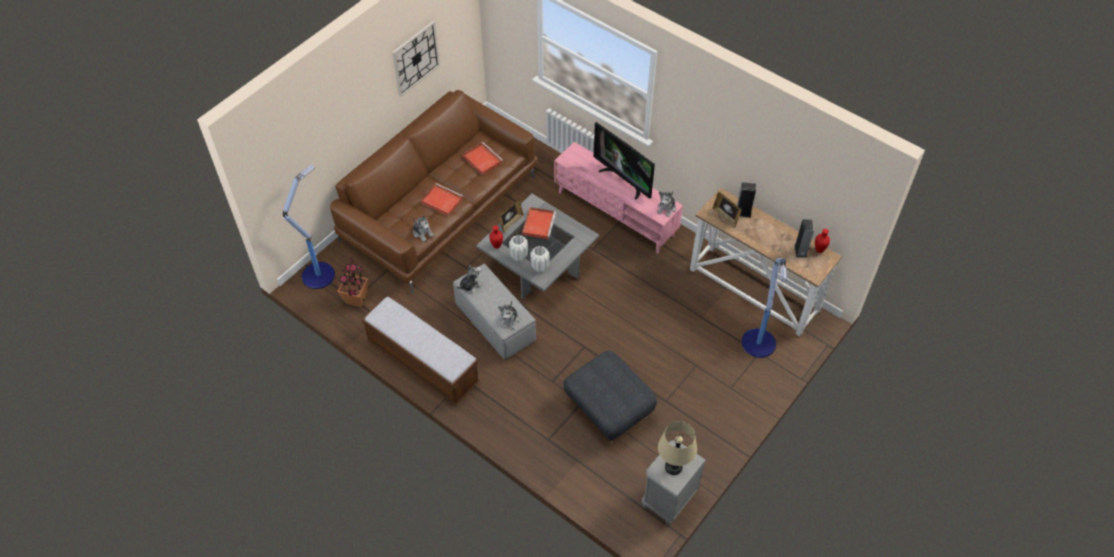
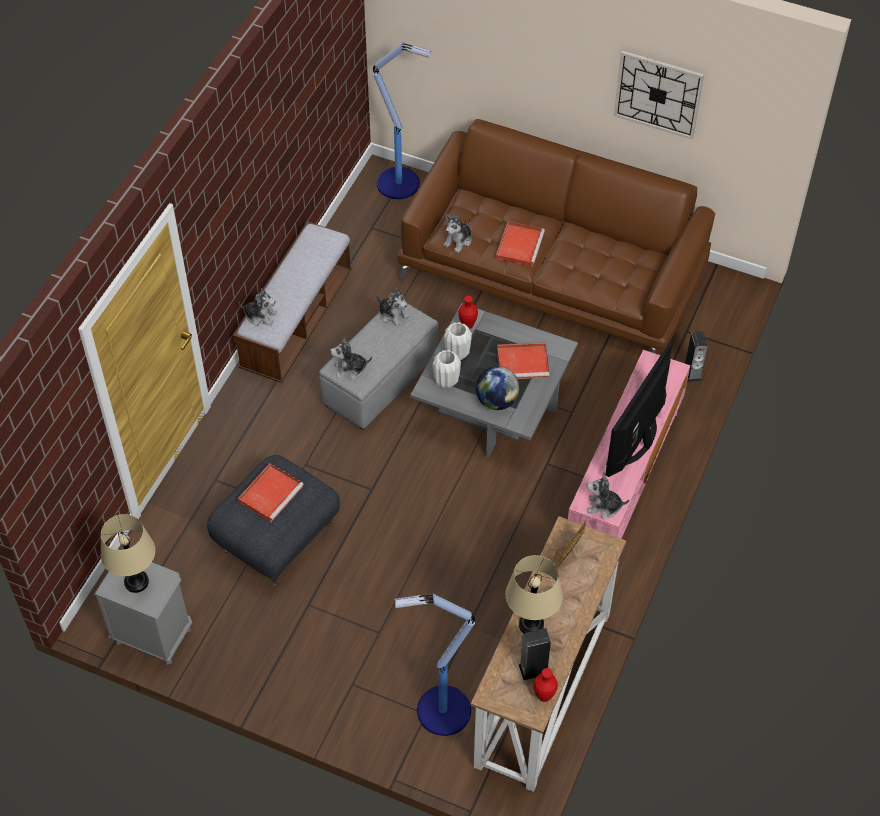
camera: 75 degrees right, 0 degrees up
(356, 299) = (373, 229): potted plant -> none
(443, 363) = (260, 316): none -> plush toy
(482, 159) = (611, 269): red tray -> red tray (271, 493)
(511, 222) = (514, 331): picture frame -> none
(565, 245) = (496, 401): none -> globe
(743, 212) = (585, 578): speaker -> speaker (692, 372)
(770, 245) = (531, 624): none -> beige table lamp

